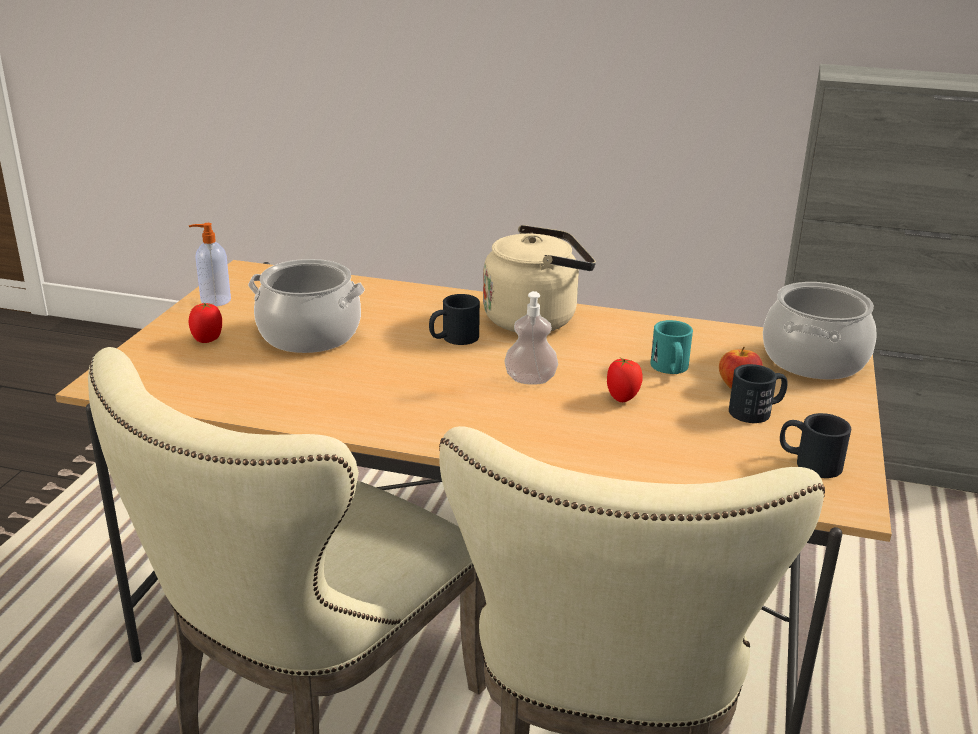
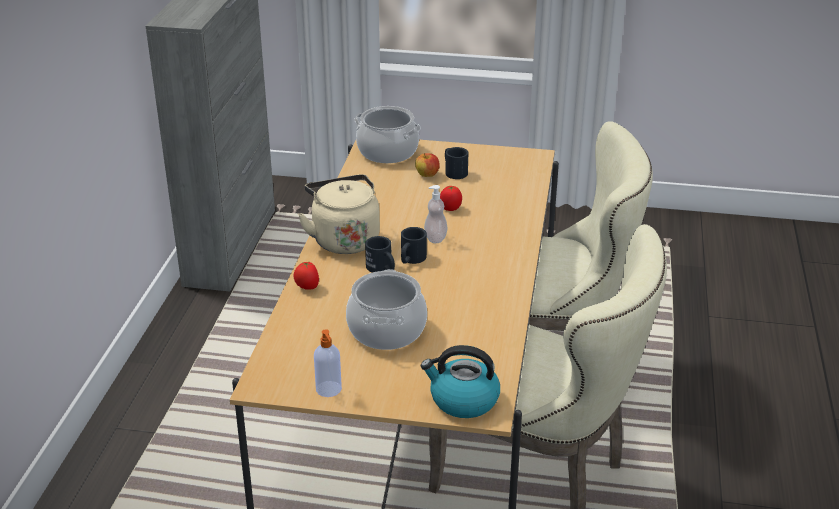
camera: 95 degrees left, 5 degrees up
(137, 370) = (463, 400): none -> kettle
(208, 339) = (404, 377): tomato -> tomato (307, 287)
(671, 369) = (410, 193): turquoise mug -> none
(809, 462) = (502, 162): black mug -> black mug (411, 259)

